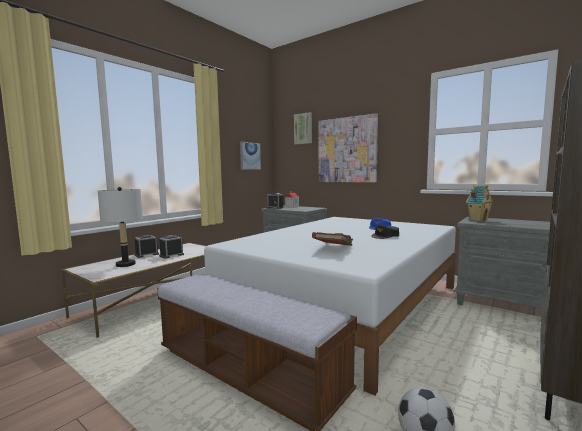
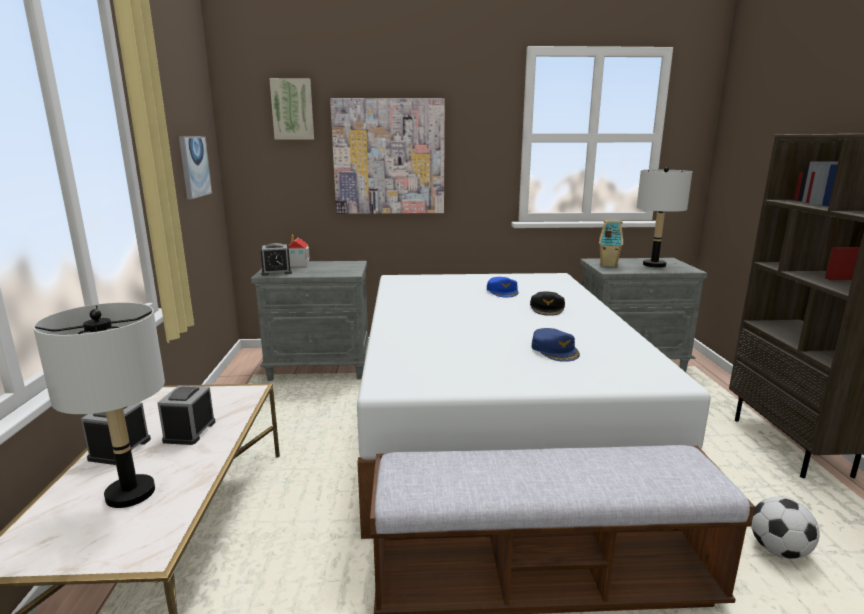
camera: 40 degrees left, 10 degrees up
(334, 248) = (555, 350): brown book -> blue cap
(522, 223) = (654, 265): none -> grey table lamp

